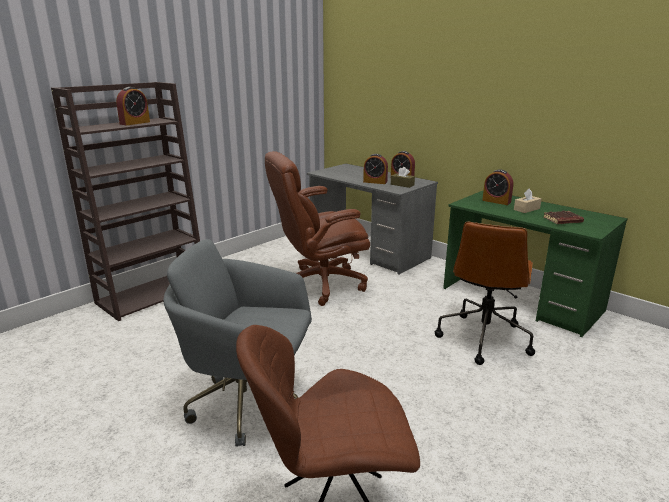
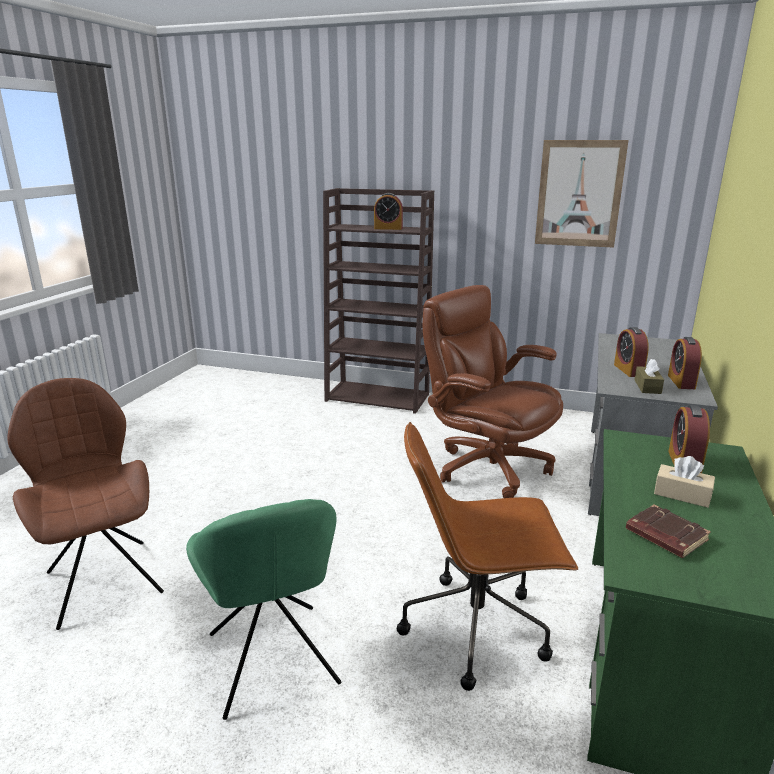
camera: 65 degrees right, 0 degrees up
(250, 406) = (237, 496): grey office chair -> none
(258, 76) = (579, 194): none -> picture
(491, 424) = (273, 663): none -> green chair

